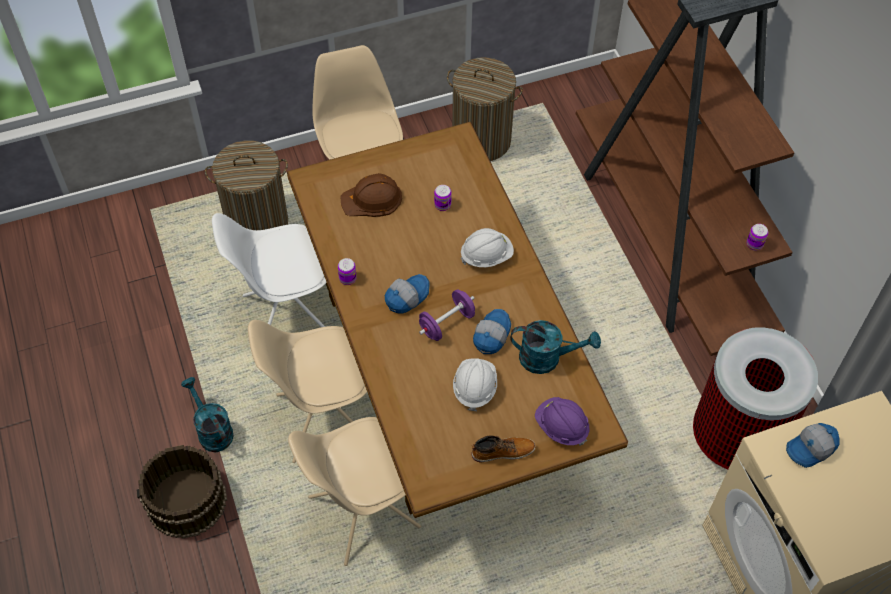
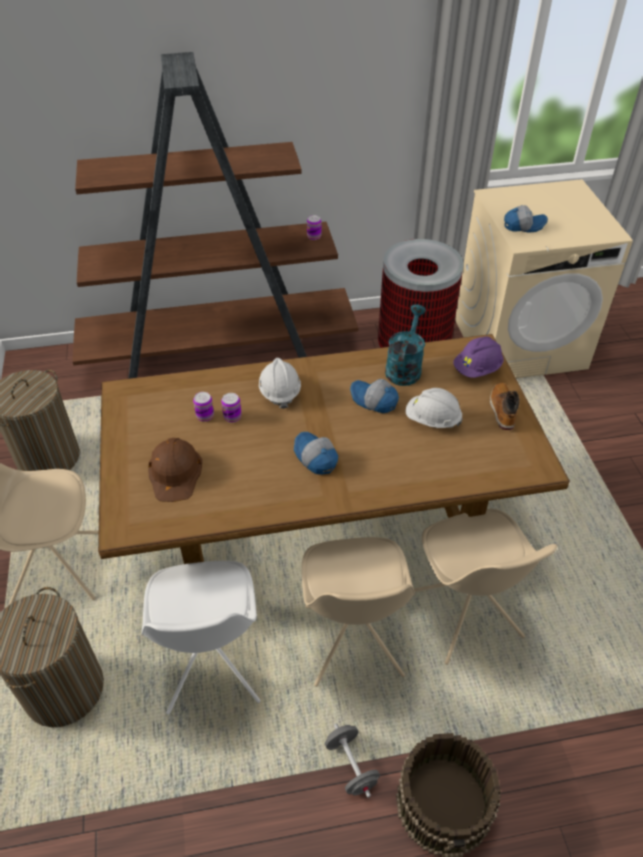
camera: 80 degrees left, 10 degrees down
(212, 430) = (351, 766): turquoise watering can -> grey dumbbell
(347, 278) = (279, 505): can -> can (232, 416)
(446, 323) = (354, 430): purple dumbbell -> none
(811, 449) = (523, 225): cap -> cap turned 75 degrees counterclockwise

